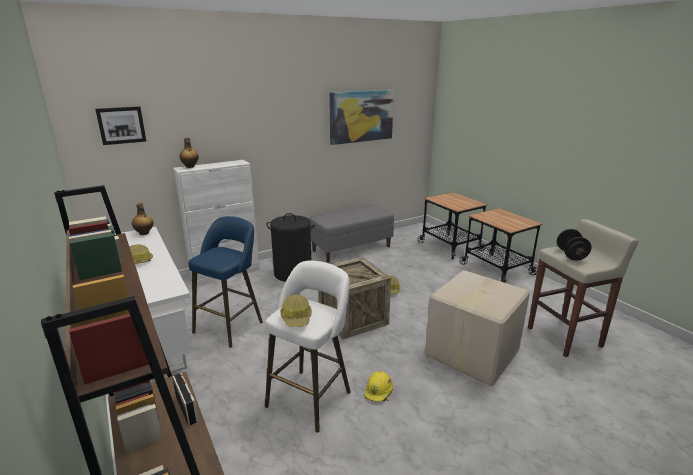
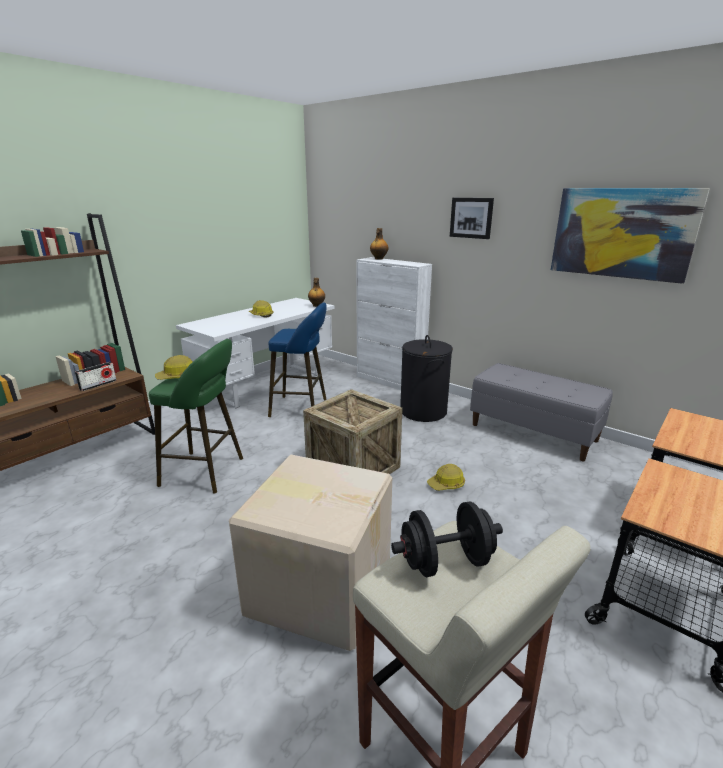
camera: 70 degrees right, 0 degrees up
(121, 125) = (343, 209): picture -> picture (471, 218)
(311, 396) = (207, 472): white stool -> green stool
(379, 391) = (218, 512): yellow hard hat -> none

